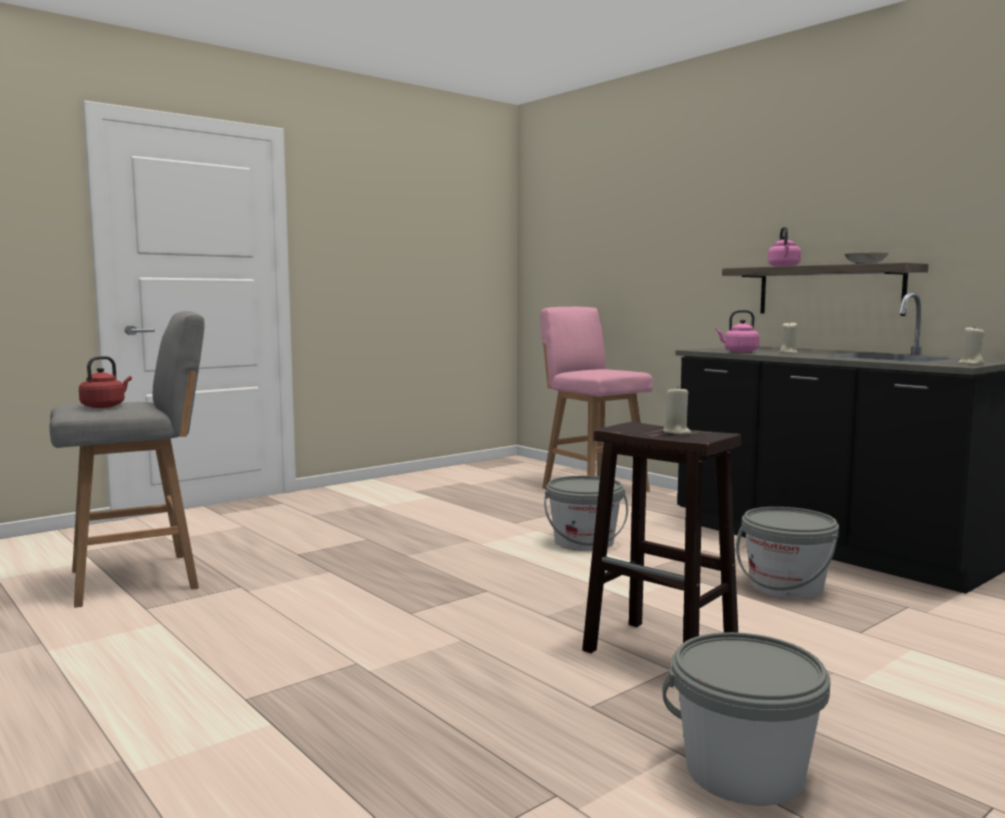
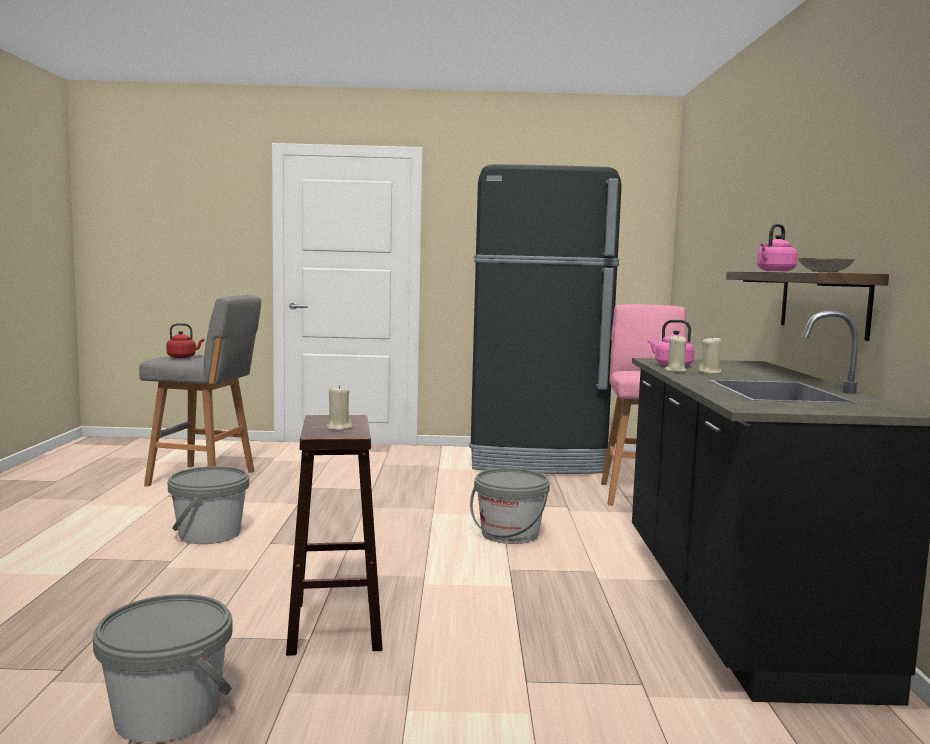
camera: 40 degrees right, 0 degrees up
(444, 481) = (536, 460): none -> black fridge
(786, 587) = (575, 623): grey bucket -> grey bucket (209, 534)
(971, 363) = (786, 408): beige candle -> beige candle (675, 371)

